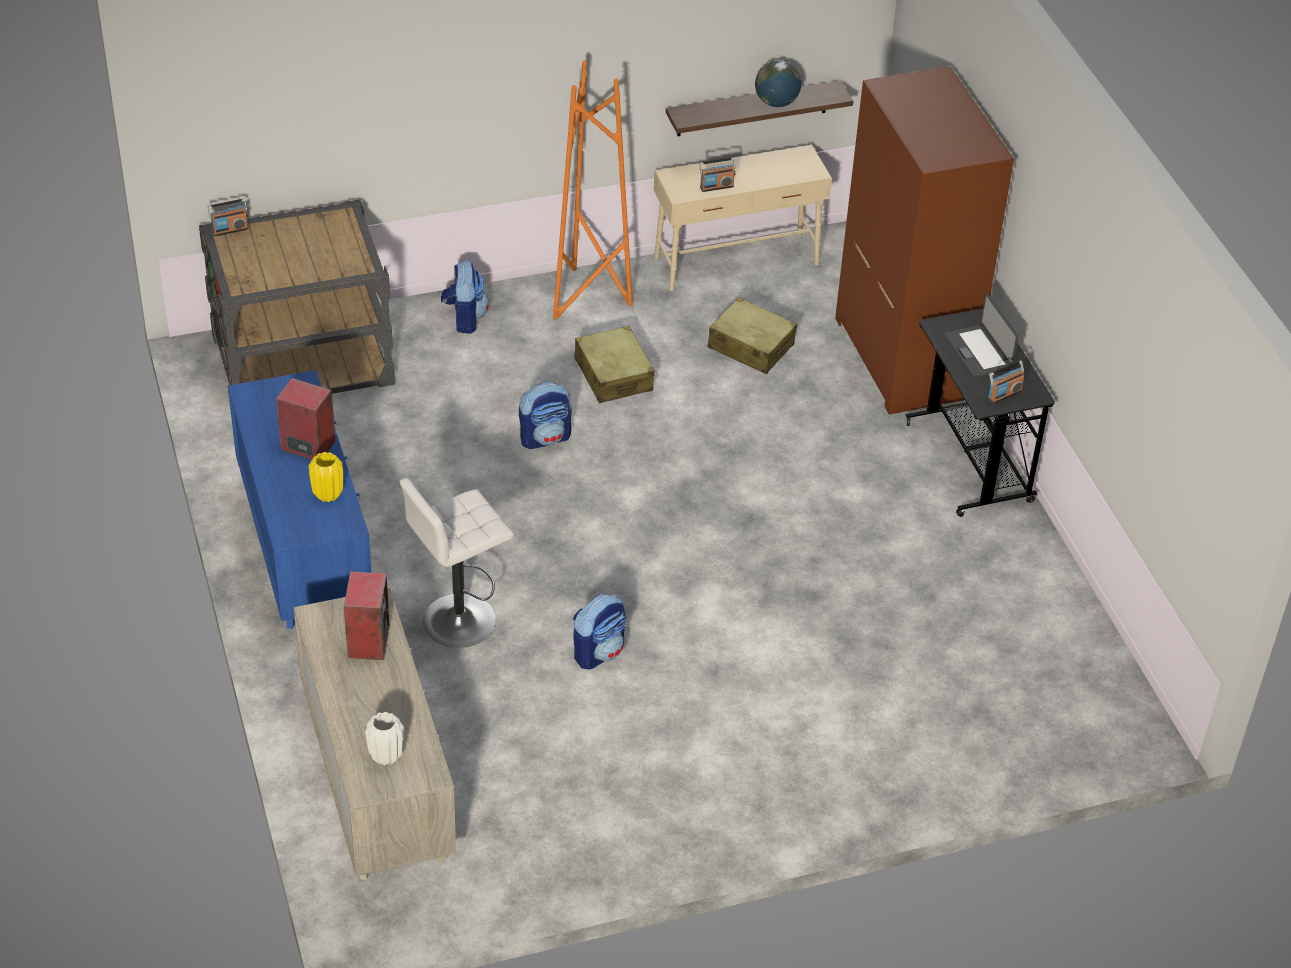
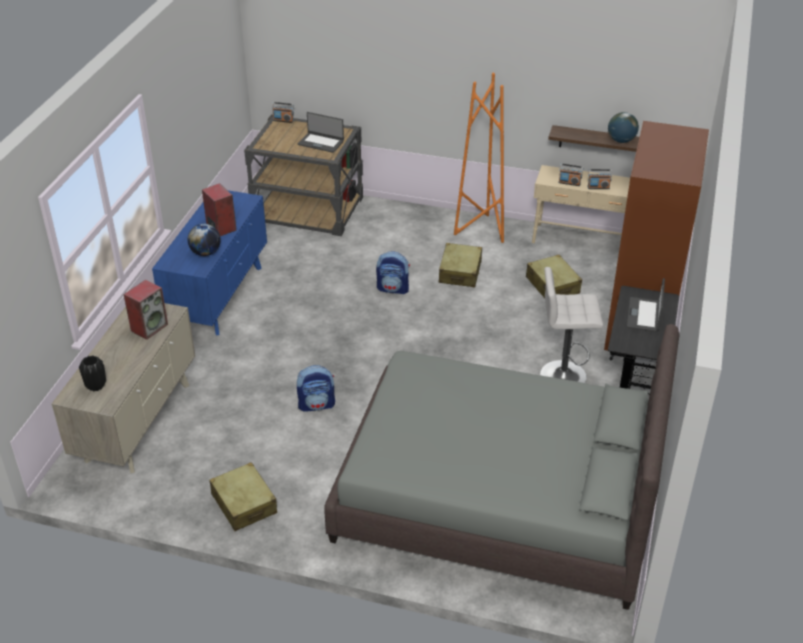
camera: 35 degrees right, 5 degrees down
(327, 248) = (321, 142): none -> laptop
(328, 495) = (206, 253): yellow vase -> globe
(385, 756) = (96, 386): white vase -> black vase
(458, 620) = (260, 358): white stool -> white stool (562, 375)
(464, 318) = (407, 219): backpack -> none
(632, 828) = (244, 504): none -> beige suitcase
(926, 669) = (497, 497): none -> grey bed
(1004, 394) = (638, 343): radio -> radio (598, 187)

